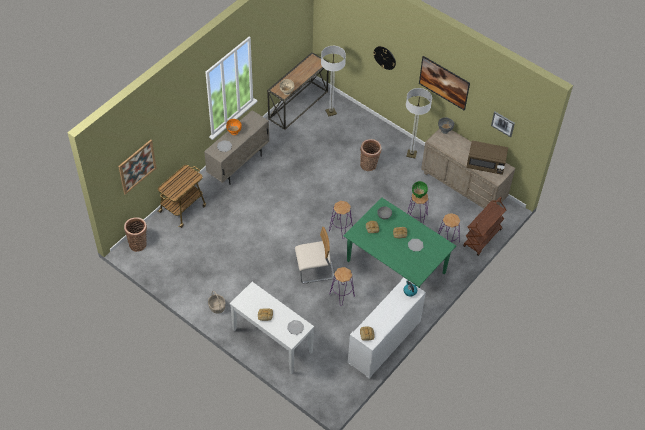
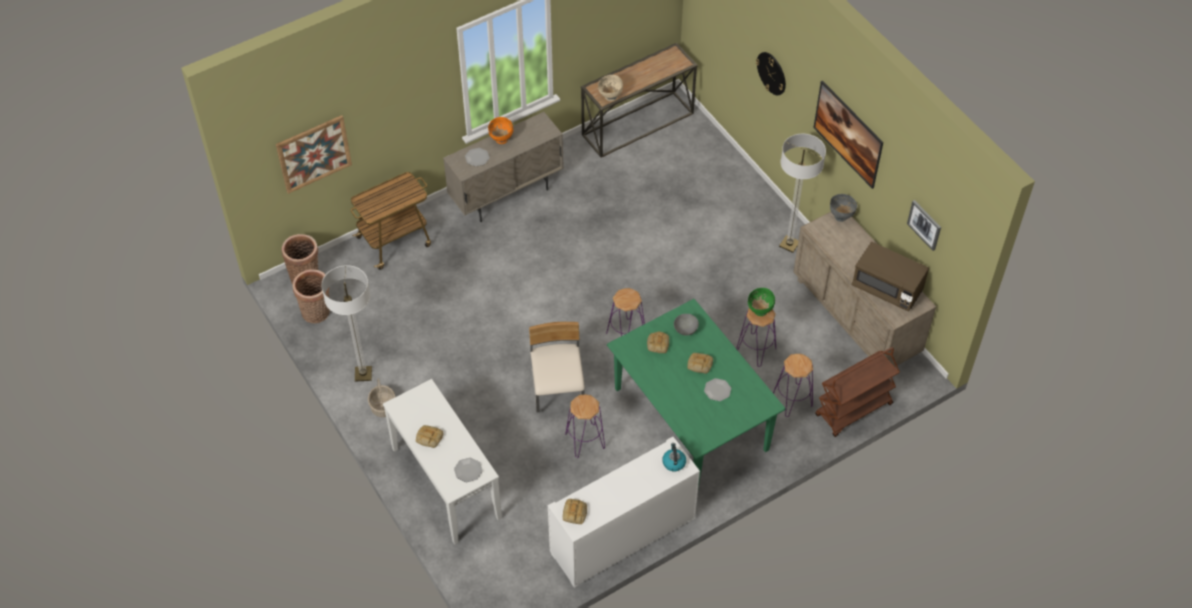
camera: 20 degrees right, 0 degrees up
(314, 270) = (558, 389): beige chair -> beige chair turned 105 degrees counterclockwise
(331, 112) = (685, 147): floor lamp -> floor lamp (363, 374)
(369, 165) = (713, 245): basket -> basket (317, 313)

